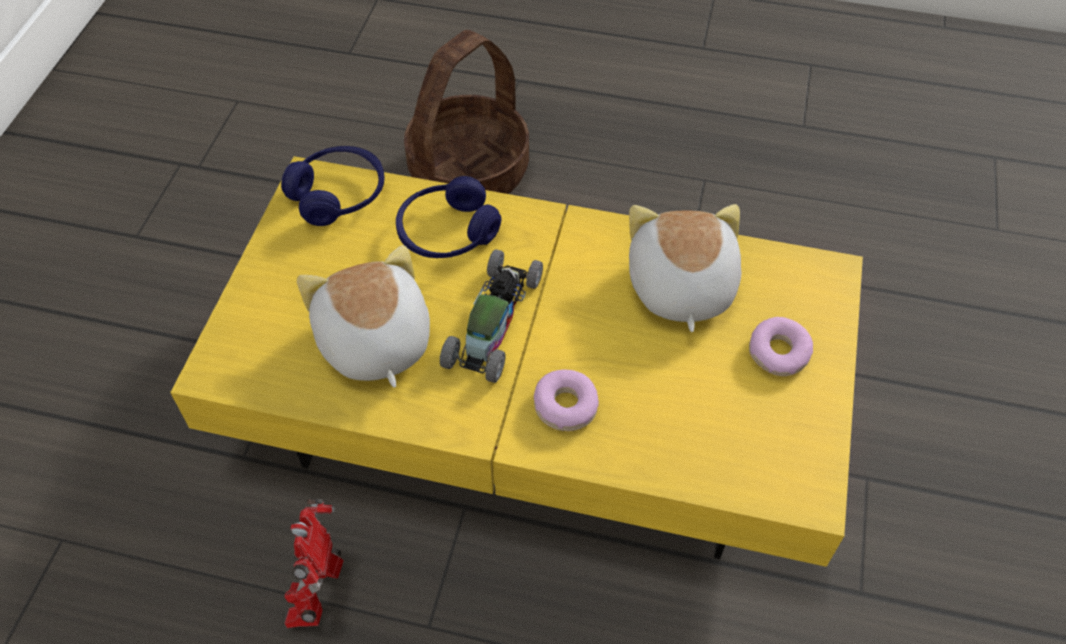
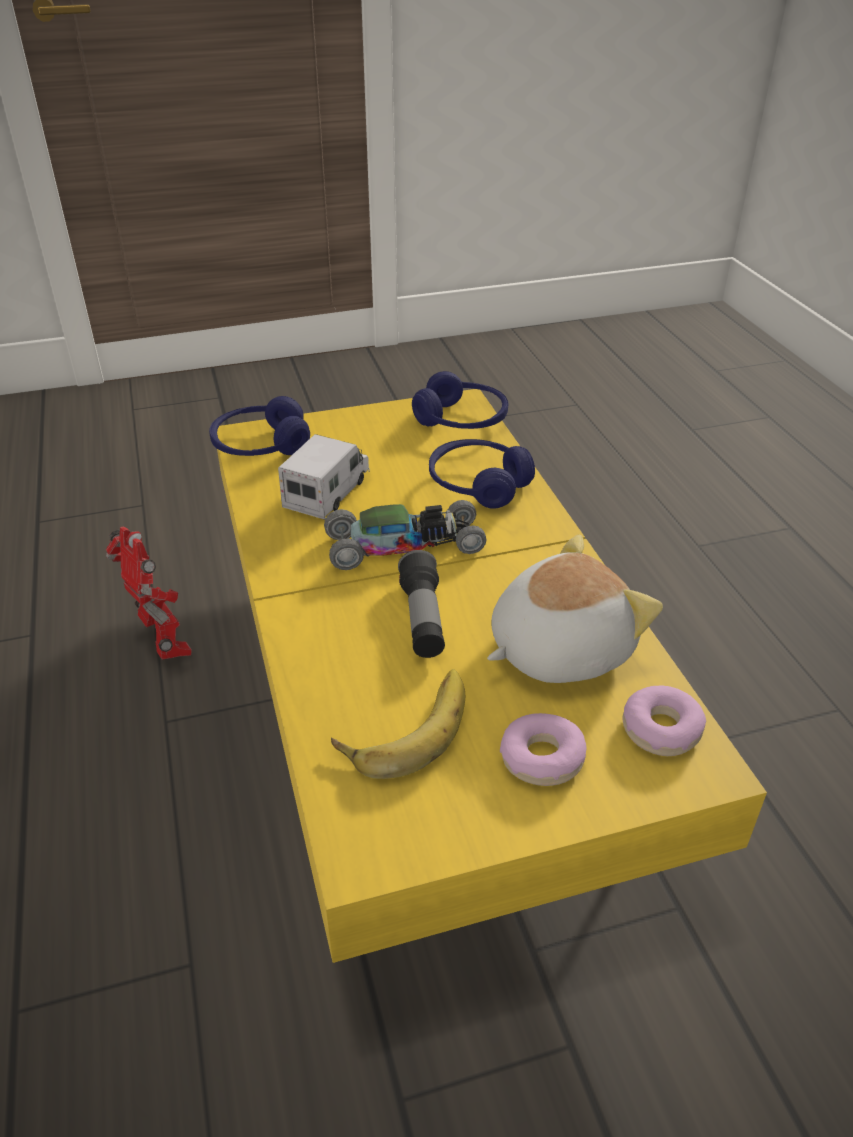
camera: 60 degrees right, 15 degrees down
(247, 365) = (261, 446): none -> blue headphones
(321, 592) = (165, 644): toy robot -> toy robot turned 75 degrees clockwise
(373, 343) = (328, 492): plush toy -> toy truck
(468, 169) = (650, 543): basket -> none
(565, 406) = (345, 622): donut -> donut (661, 729)
(595, 353) = (422, 618): none -> flashlight
(706, 417) = (405, 726): none -> banana

